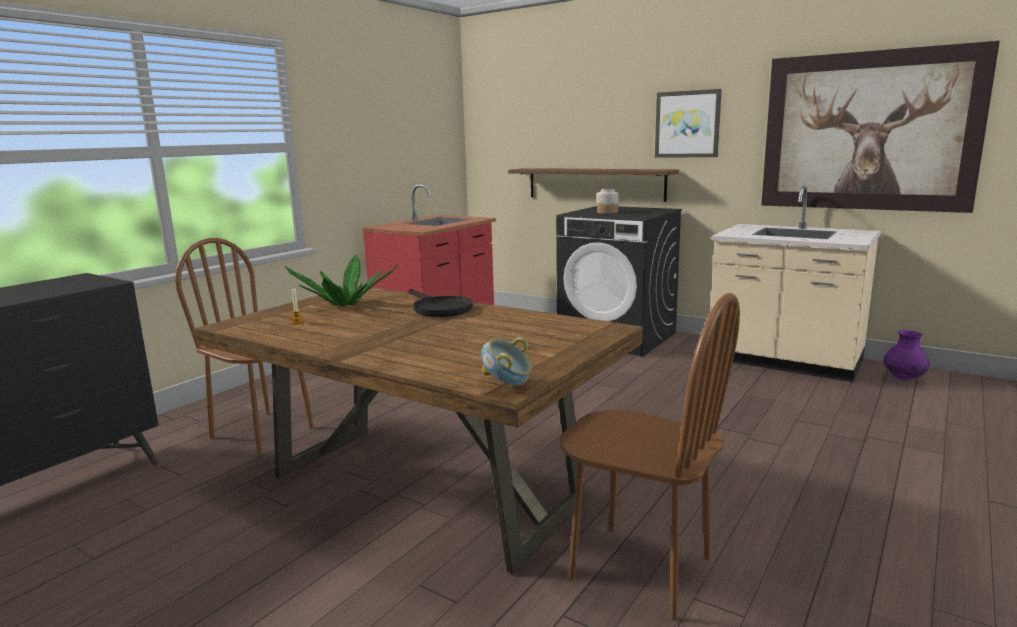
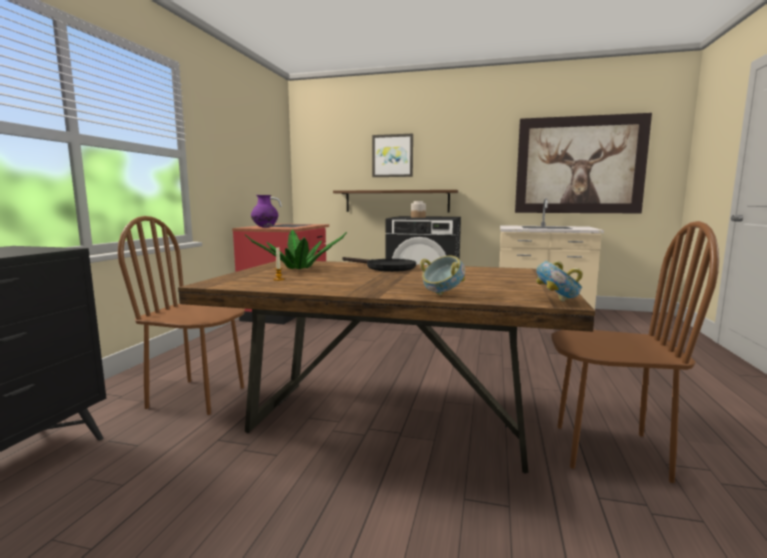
camera: 20 degrees left, 5 degrees down
(410, 362) = (442, 294): none -> bowl
(687, 124) = (463, 160): picture -> picture (392, 156)
(904, 379) = (614, 316): purple vase -> purple vase (265, 227)

